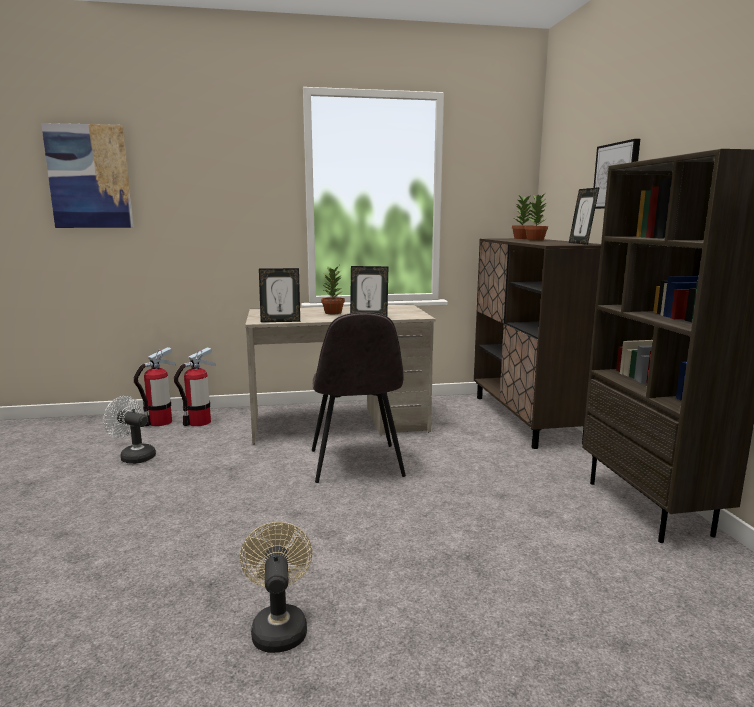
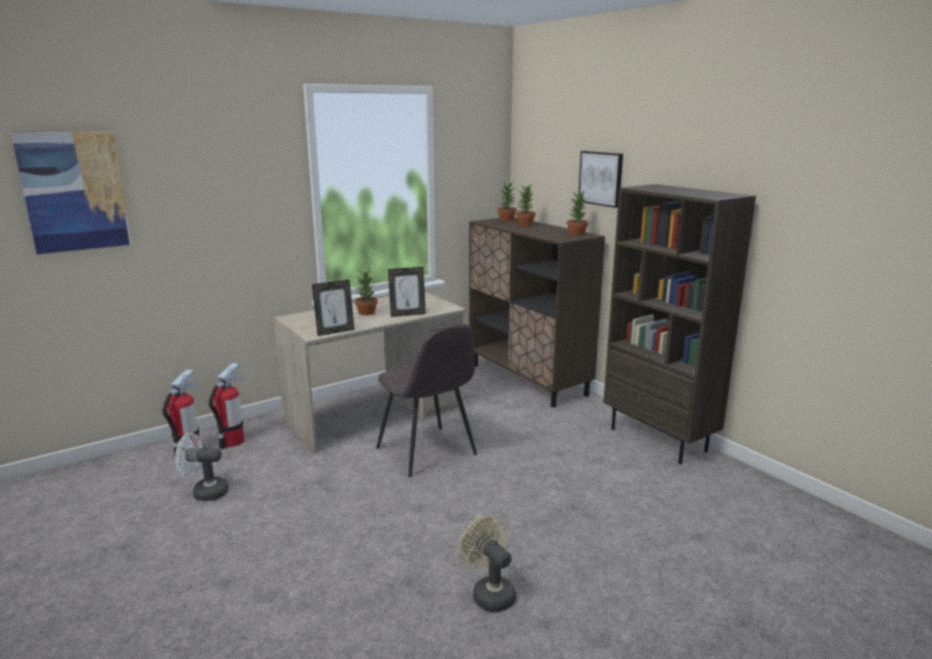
camera: 25 degrees left, 5 degrees up
(581, 243) = (577, 234): picture frame -> potted plant

